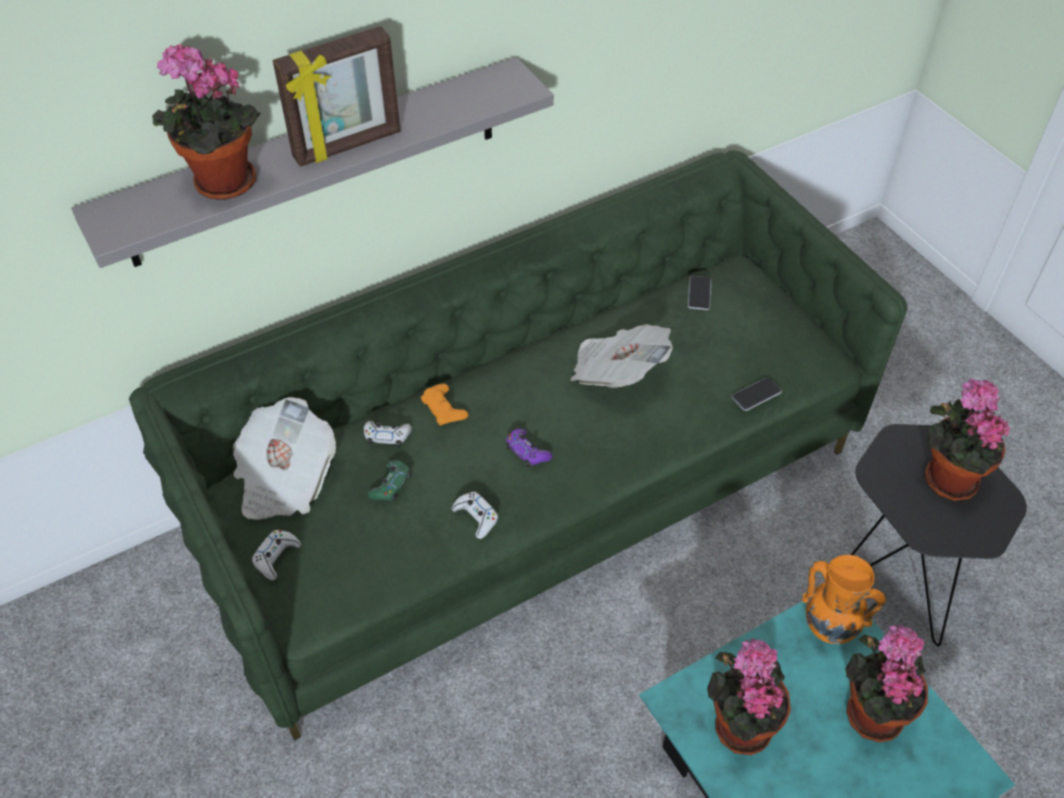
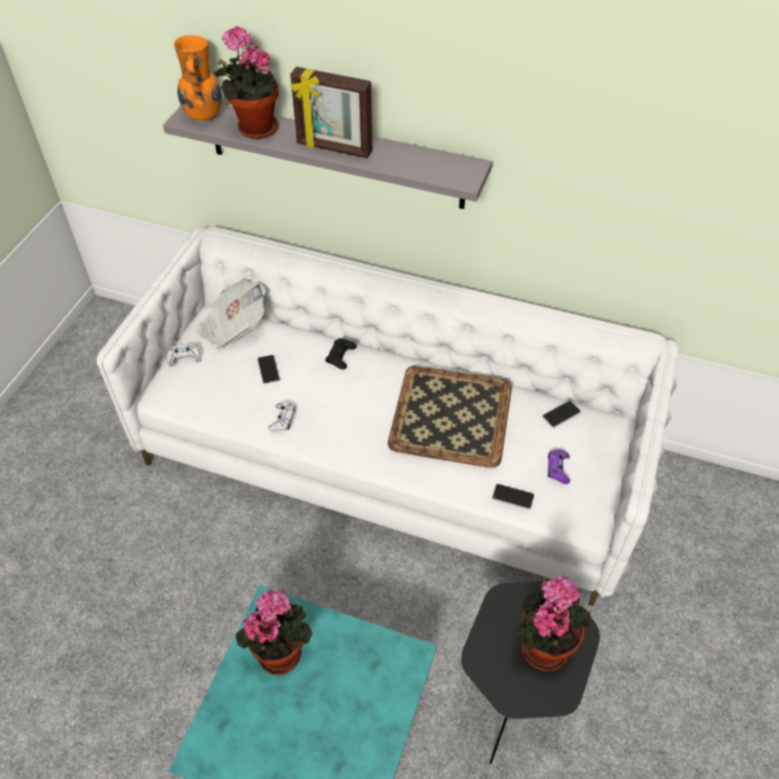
camera: 50 degrees right, 0 degrees up
(387, 436) = (298, 346): white game controller -> none
(390, 485) = (268, 370): green game controller -> phone
(444, 408) = (341, 356): orange game controller -> black game controller
(527, 451) = (348, 412): purple game controller -> purple game controller (558, 469)
(532, 491) = (390, 458): green sofa -> white sofa
(617, 372) = (450, 414): newspaper -> tray
(828, 627) = (394, 660): orange vase -> orange vase (204, 116)
(870, 711) = (351, 723): potted plant -> none

